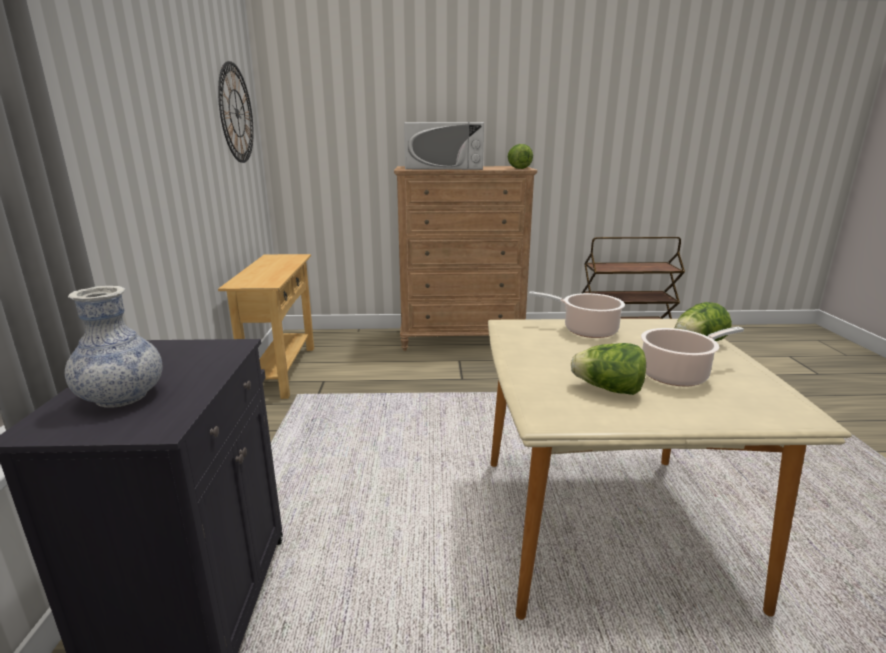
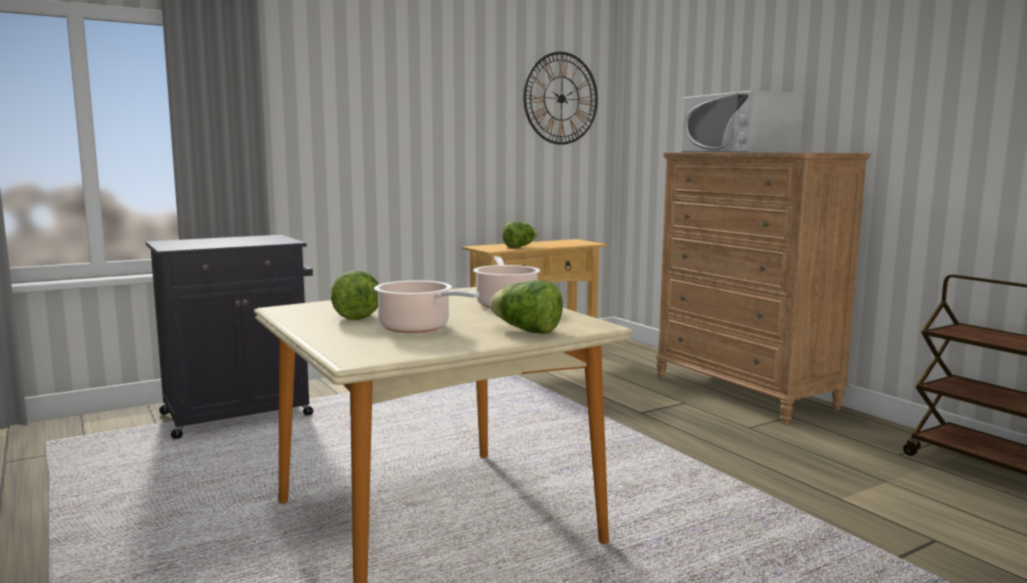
camera: 60 degrees right, 10 degrees down
(122, 397) = (202, 242): vase -> none
(517, 168) = (806, 152): lettuce -> lettuce (519, 247)

